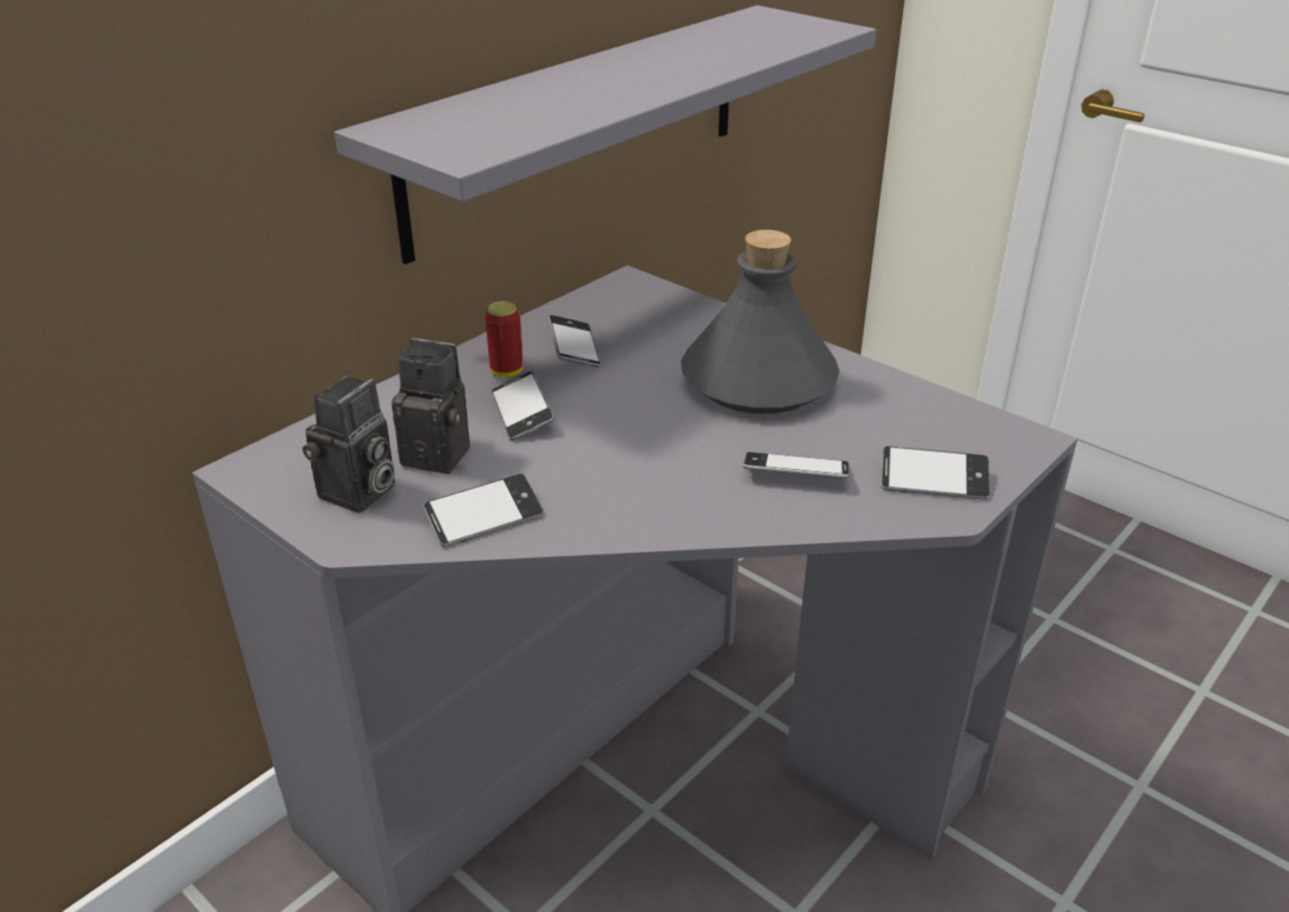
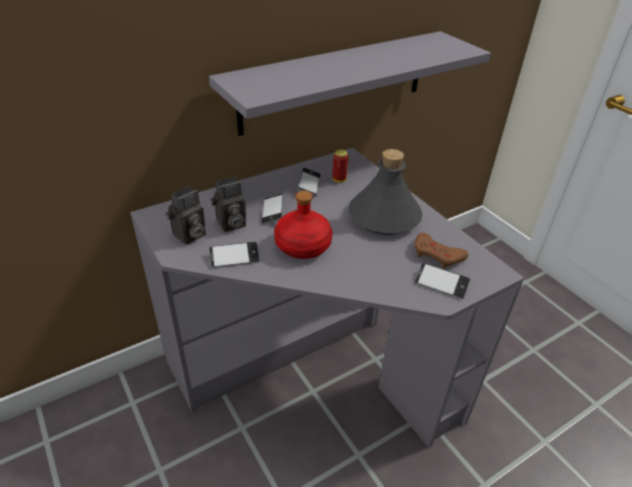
camera: 15 degrees right, 5 degrees up
(441, 454) = (230, 224): camera -> camera turned 120 degrees clockwise
(507, 371) = (275, 190): can -> can (339, 179)
(620, 464) = (303, 245): none -> red bottle
(795, 473) = (378, 266): phone -> none
(898, 430) = (437, 255): none -> brown game controller

